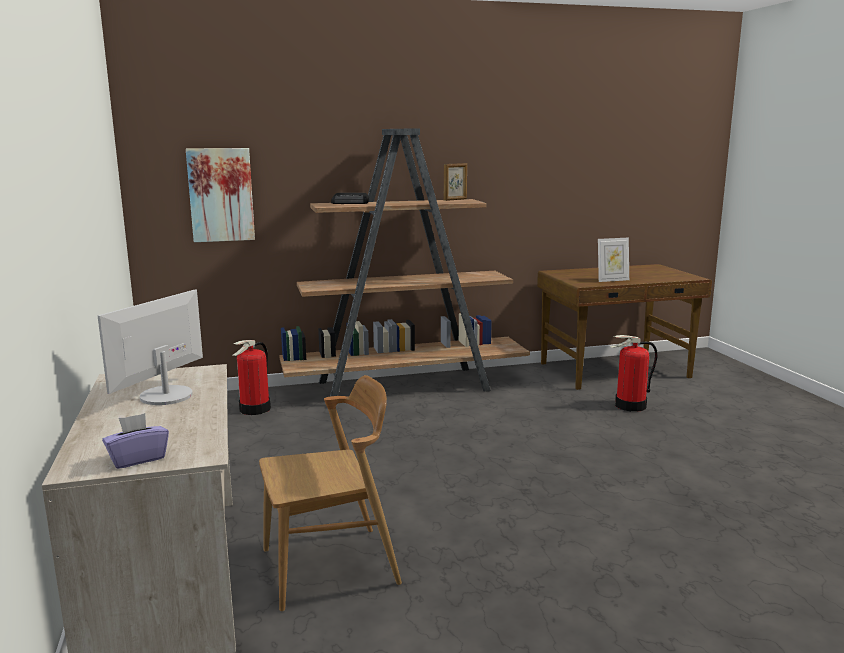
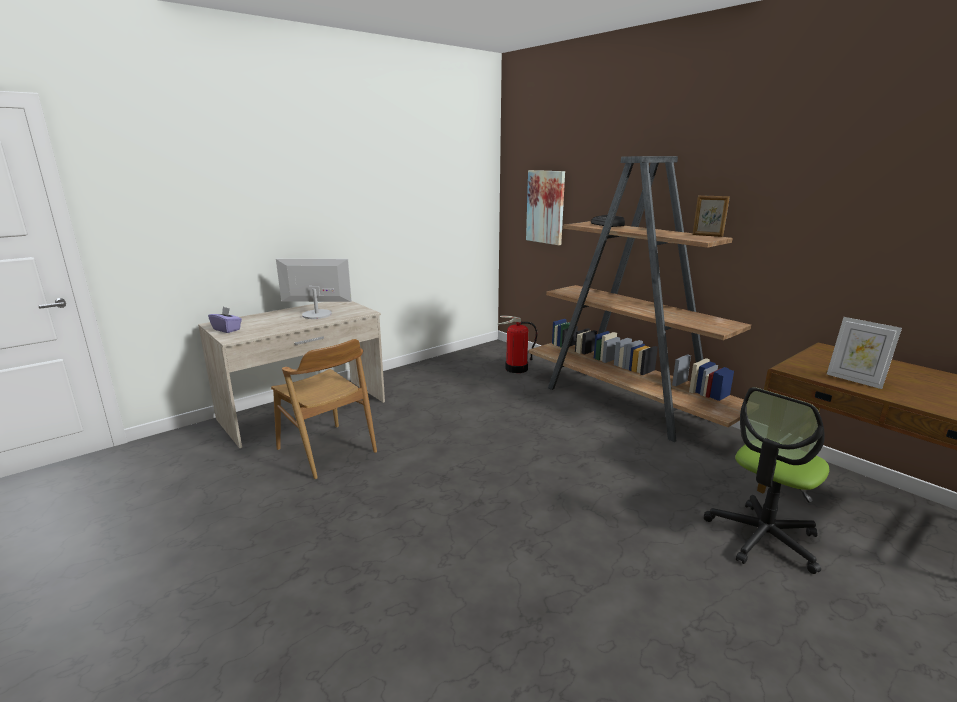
camera: 65 degrees right, 5 degrees up
(630, 406) = (762, 538): fire extinguisher -> office chair

